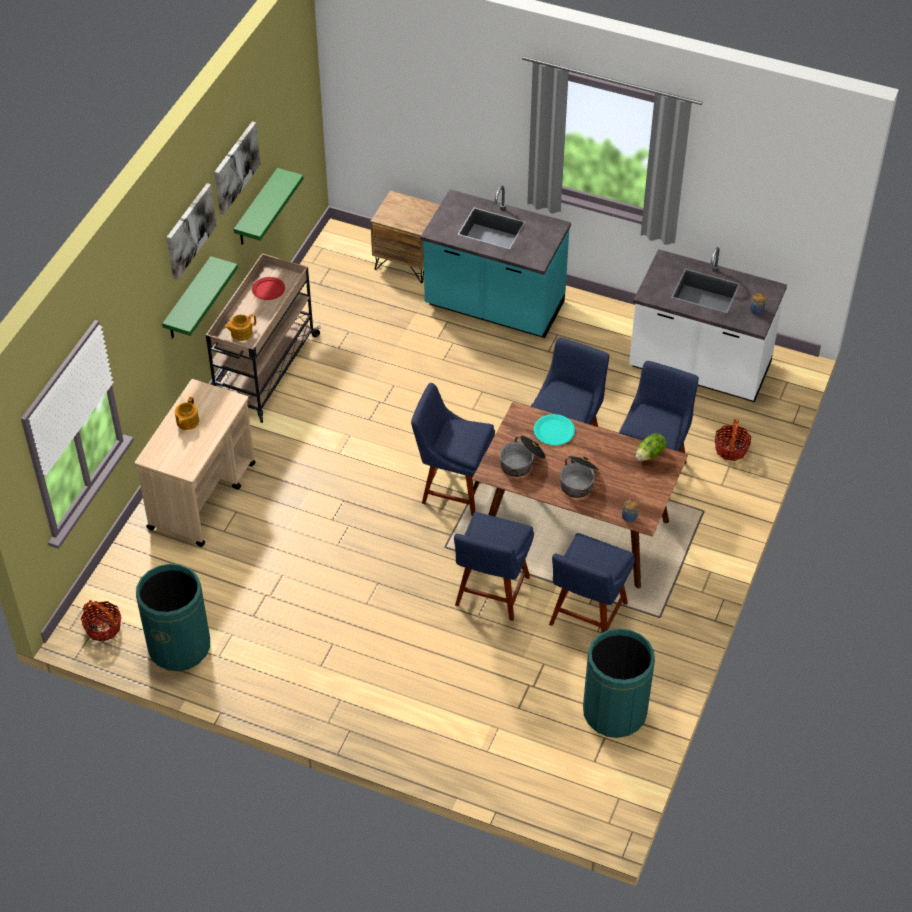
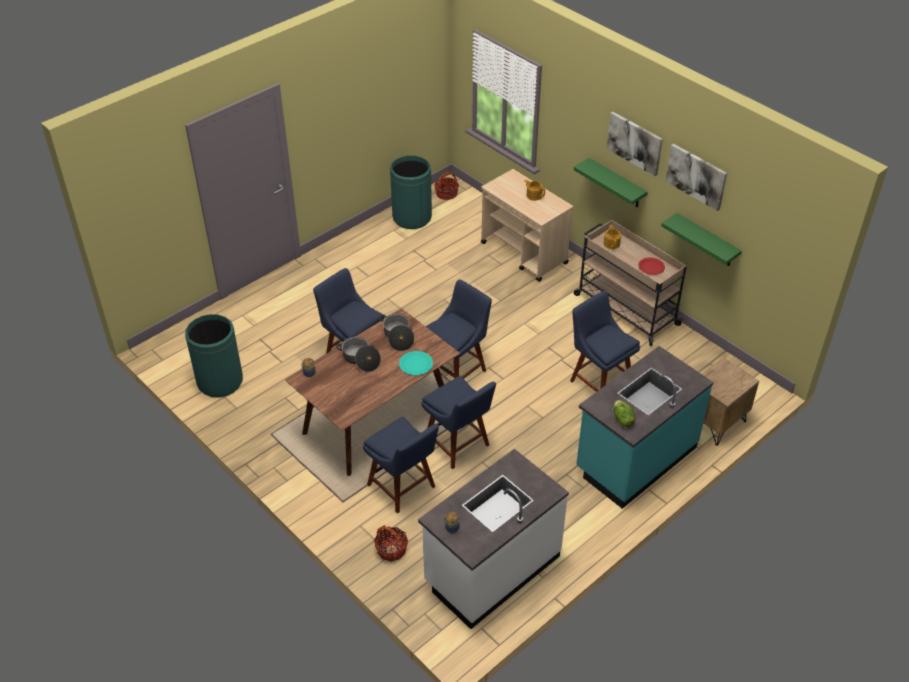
camera: 115 degrees right, 5 degrees down
(586, 617) = (300, 396): blue chair -> blue chair (599, 380)
(650, 454) = (356, 408): lettuce -> lettuce (622, 420)

